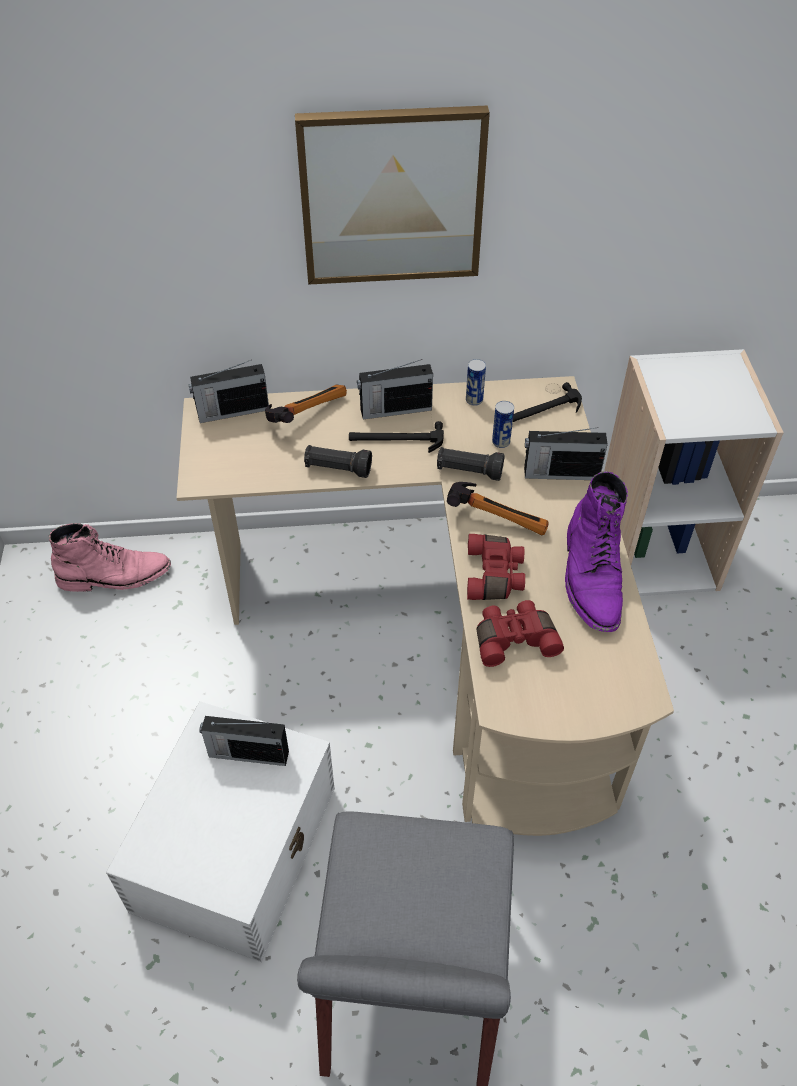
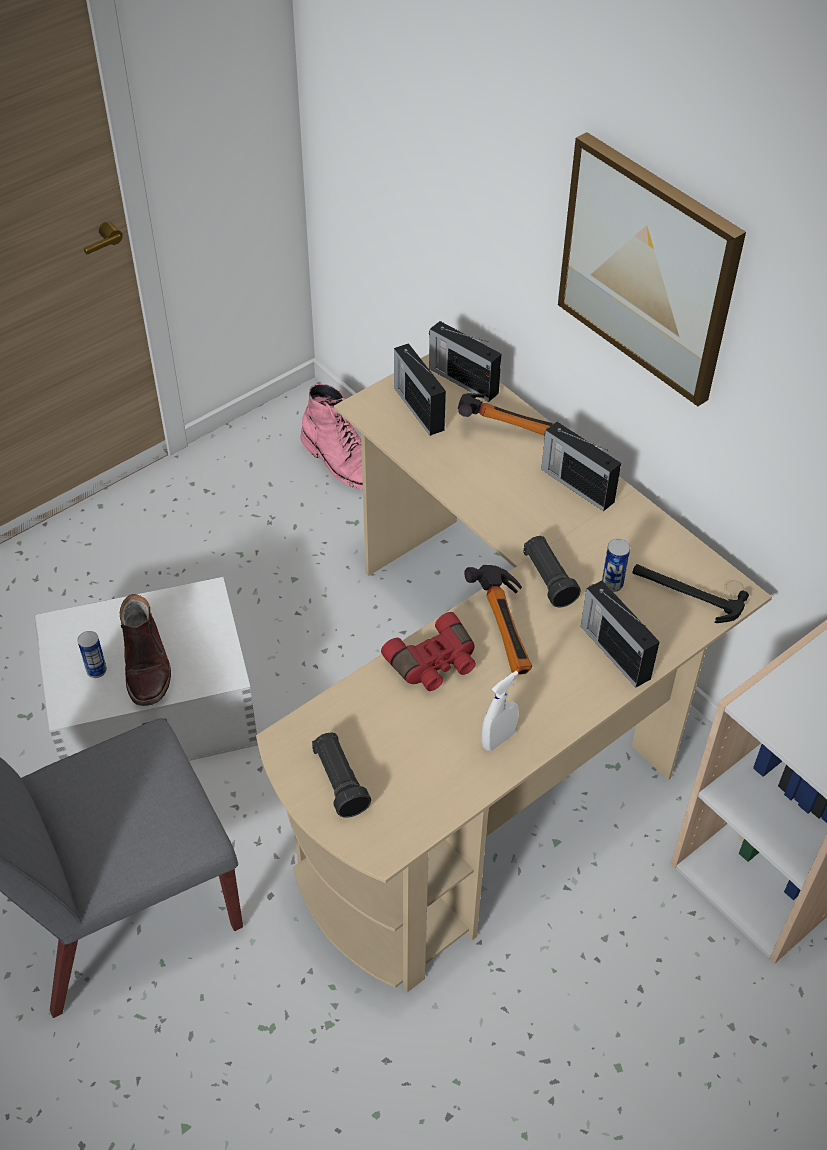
camera: 55 degrees right, 0 degrees up
(242, 806) = (146, 663): none -> brown boot
(247, 753) = (197, 637): radio -> radio (418, 407)
(337, 469) = (462, 486): black flashlight -> black flashlight (339, 782)
(396, 439) = (538, 506): hammer -> none
(474, 400) = (650, 535): can -> can (96, 670)
(514, 639) = (371, 714): red binoculars -> none
(592, 576) = (498, 739): purple boot -> white spray bottle

